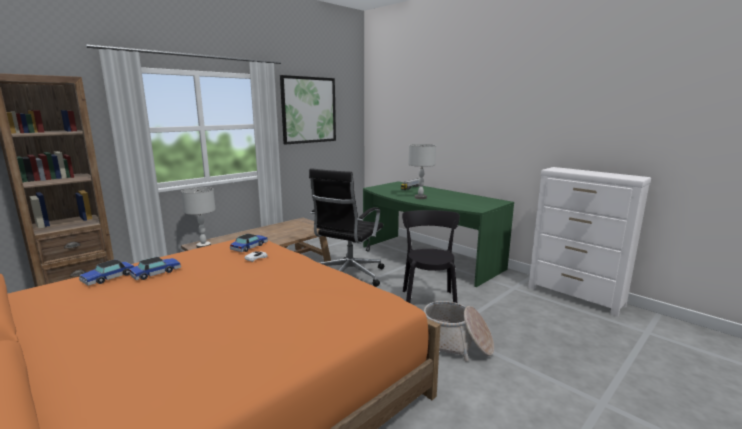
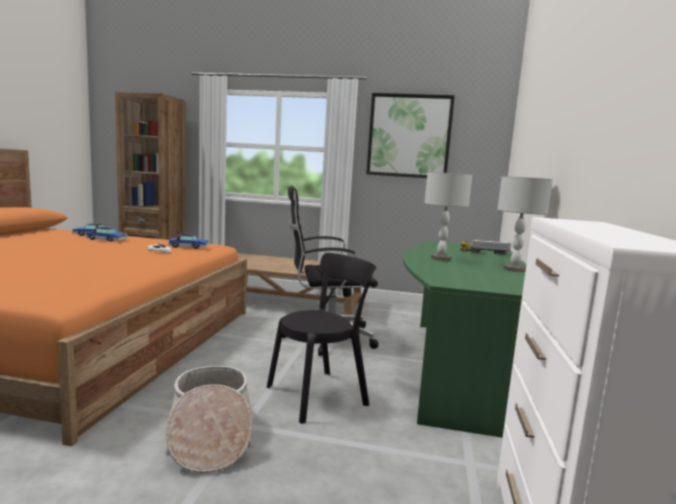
camera: 55 degrees right, 5 degrees down
(203, 246) = (240, 256): grey table lamp -> grey table lamp (514, 269)

